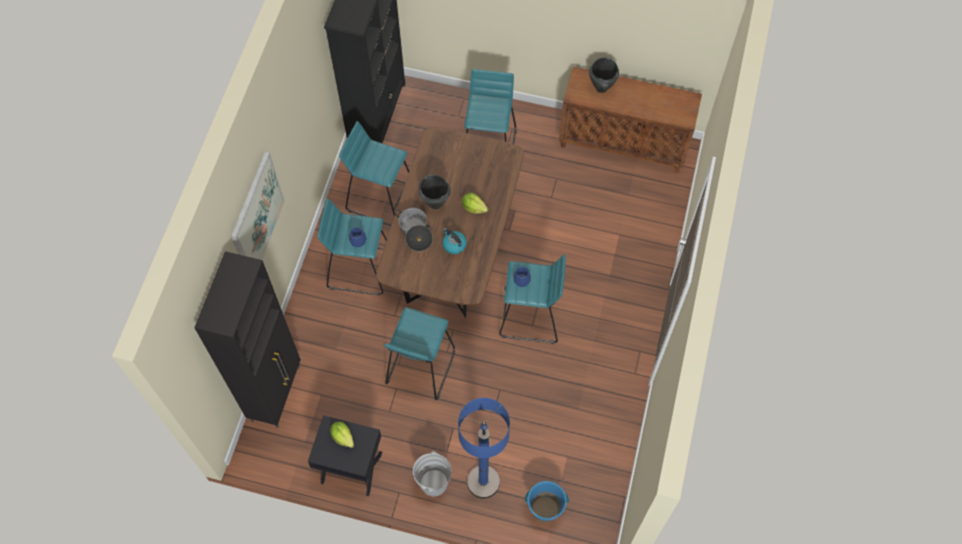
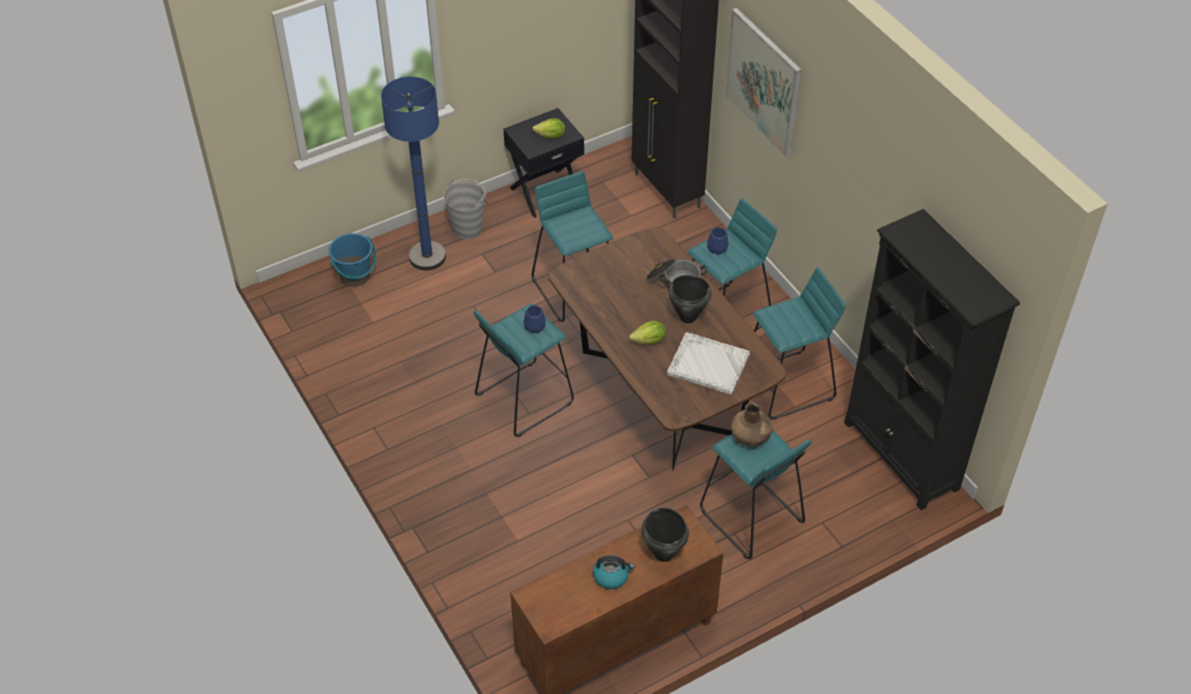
camera: 135 degrees right, 15 degrees down
(454, 245) = (627, 299): kettle -> kettle (611, 576)
(460, 167) = (707, 364): none -> white tray
(484, 117) = (750, 438): none -> brown vase

